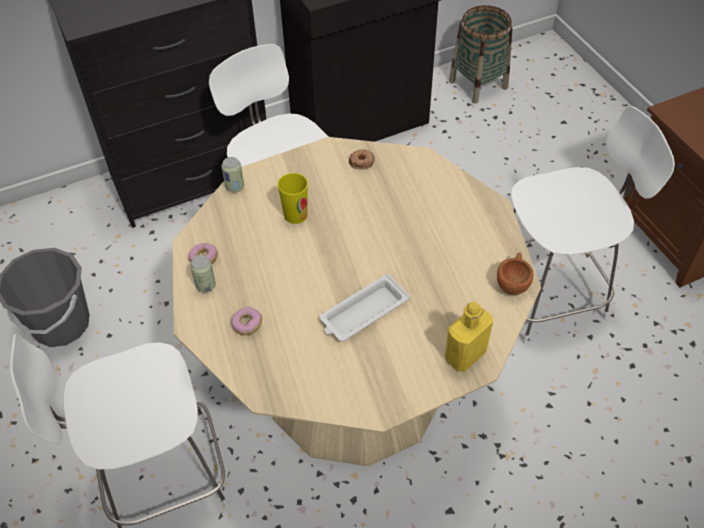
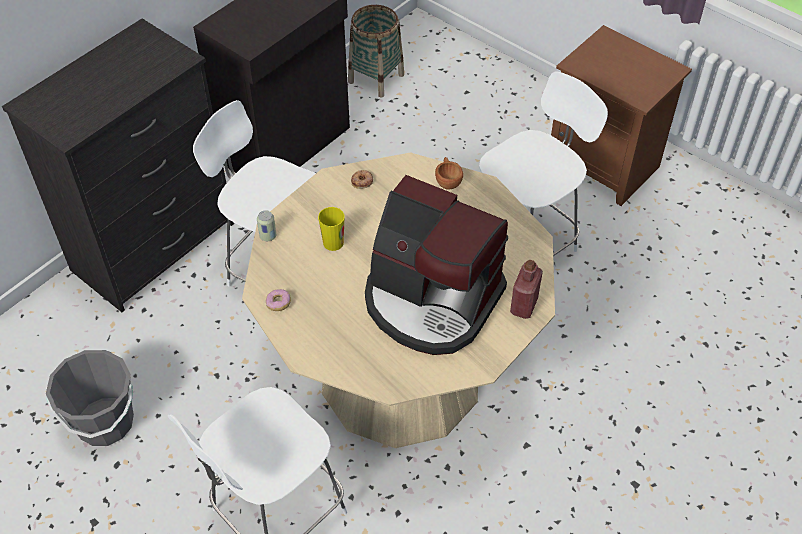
camera: 25 degrees left, 0 degrees up
(206, 285) = (293, 324): can -> none
(247, 325) = (346, 342): donut -> none
(363, 312) = (431, 301): white tray -> coffee machine
(465, 355) = (524, 306): yellow bottle -> red bottle
(513, 282) = (530, 239): brown cup -> brown cup (447, 181)

